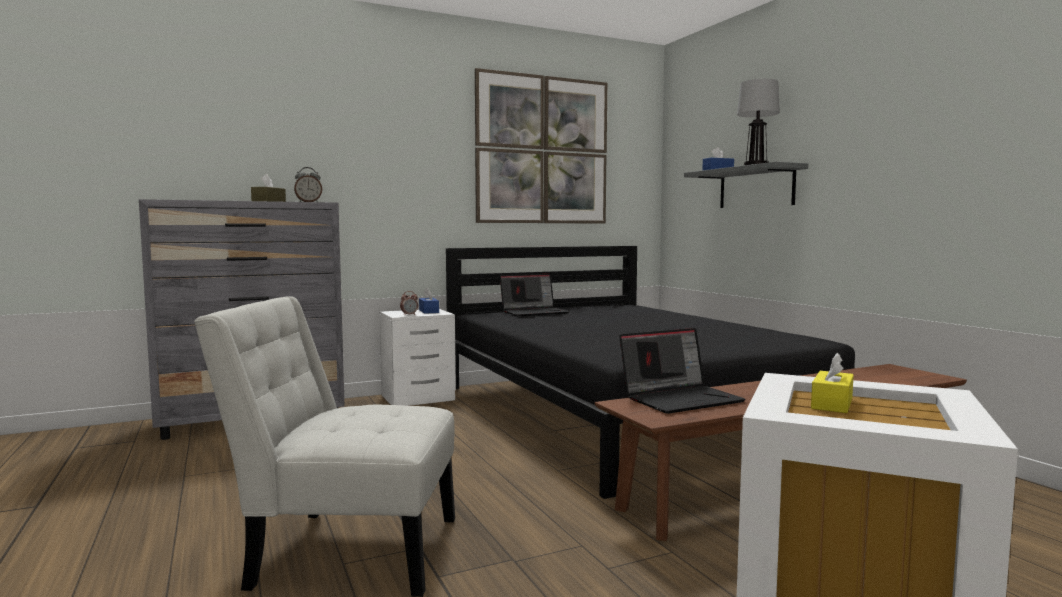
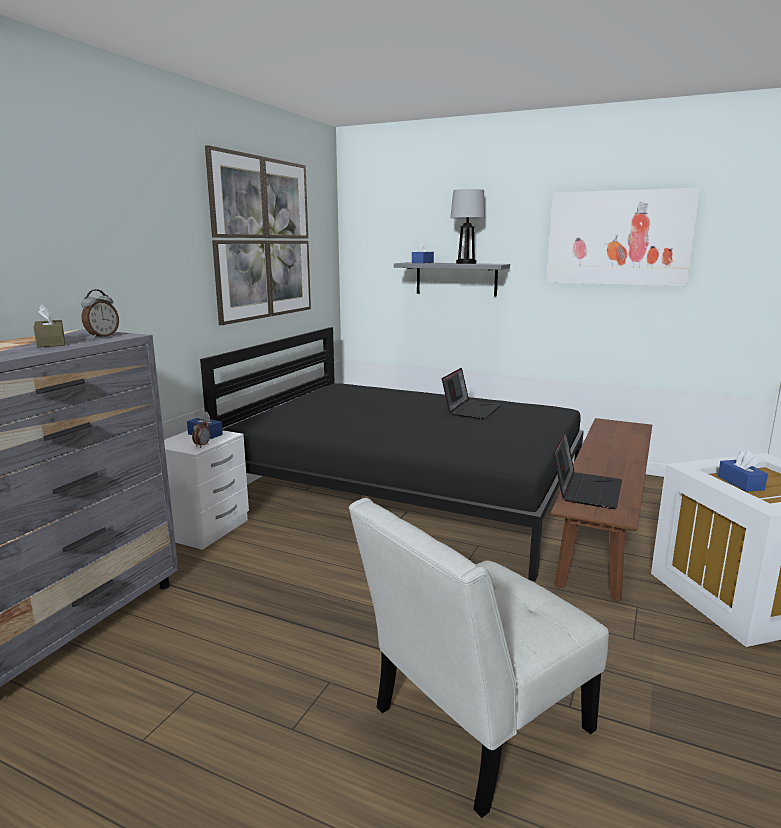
camera: 40 degrees left, 10 degrees up
(534, 312) = (293, 412): laptop -> laptop (471, 410)
(832, 404) = (740, 483): yellow tissue box -> blue tissue box
(932, 112) = (618, 238): none -> picture

